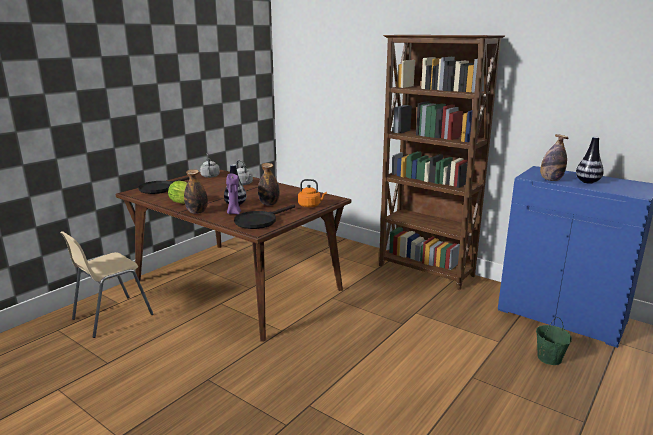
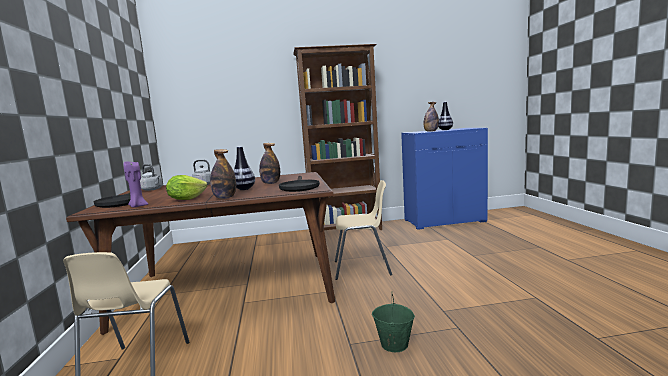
camera: 45 degrees left, 10 degrees down
(234, 213) = (261, 190): purple candle -> purple candle (137, 206)
(310, 205) = (304, 177): orange kettle -> none
(344, 324) = (362, 268): none -> beige chair
(549, 358) = (477, 235): green bucket -> green bucket (394, 344)

